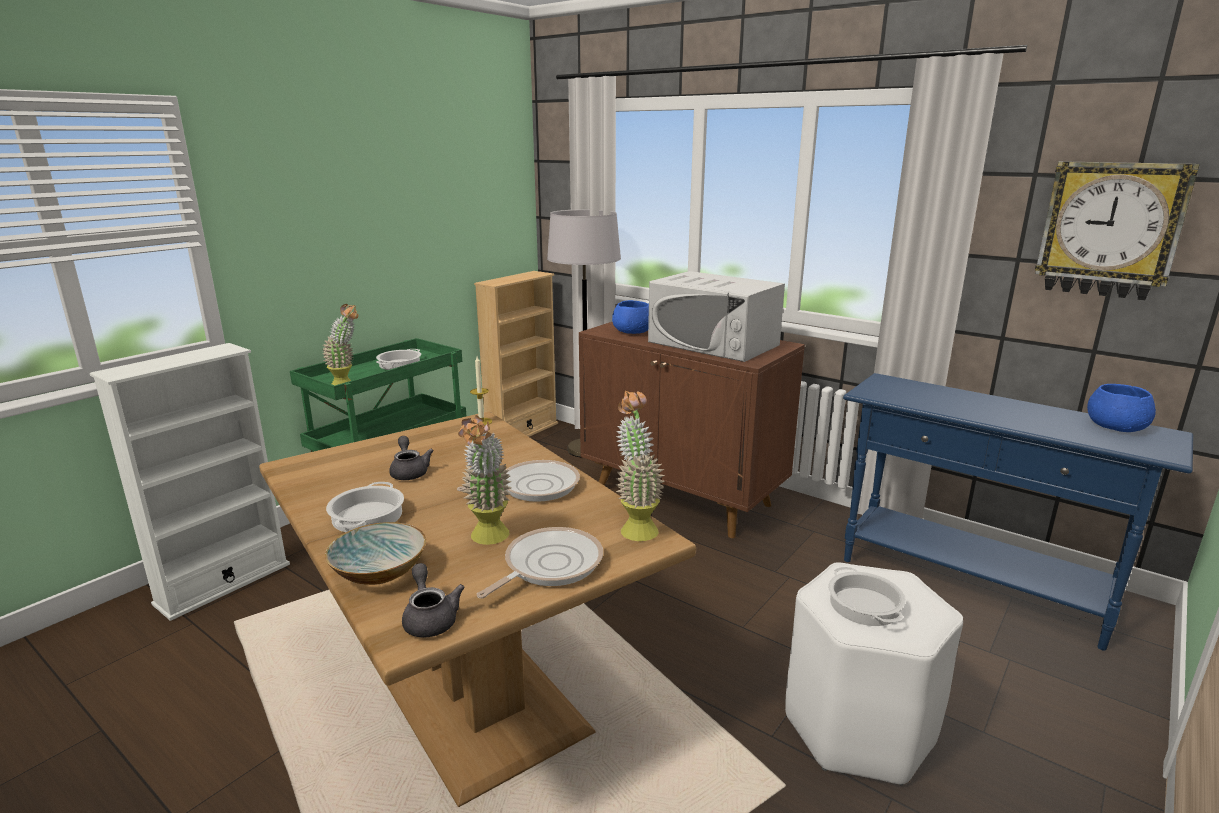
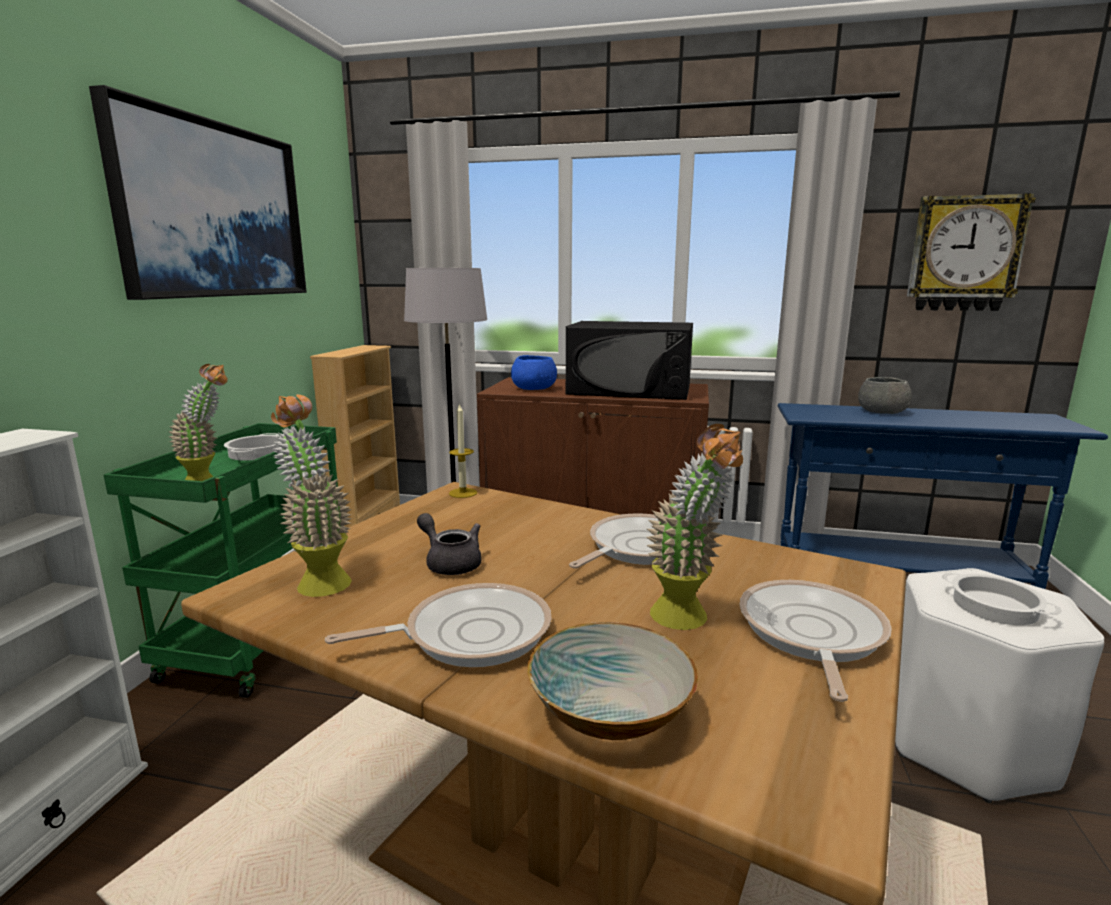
camera: 25 degrees left, 5 degrees down
(366, 516) = (469, 634): cooking pot -> frying pan
(389, 176) = (214, 211): none -> picture
(430, 618) = (793, 760): grey teapot -> none
(636, 526) = (819, 565): potted plant -> potted plant (318, 580)
(713, 343) = (630, 390): white microwave -> black microwave
(966, 399) = (882, 412): none -> grey bowl
(1115, 427) = (1009, 416): blue bowl -> none

